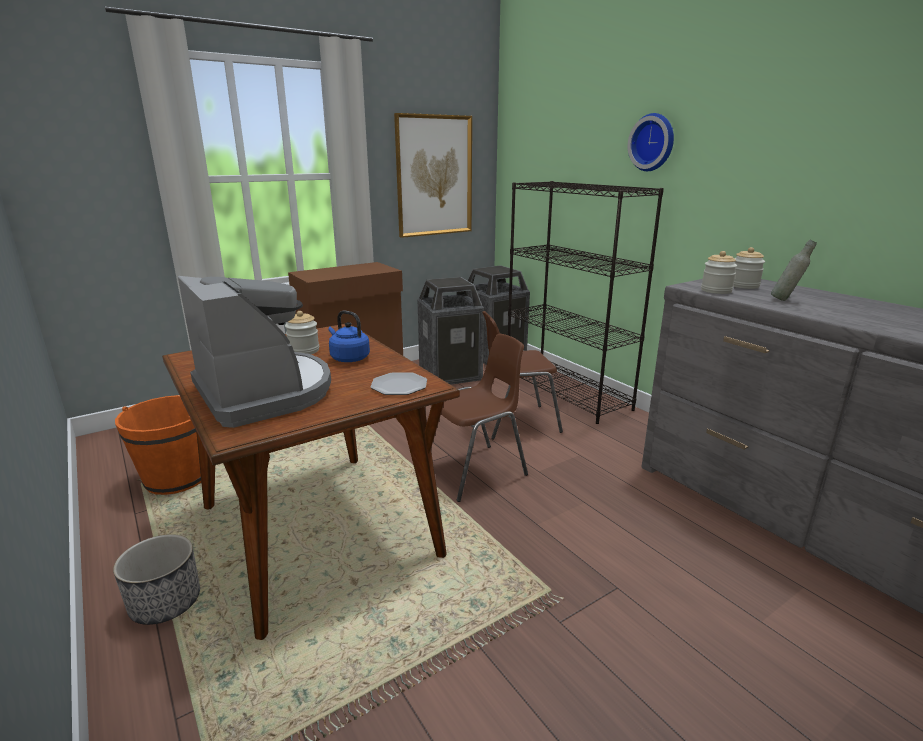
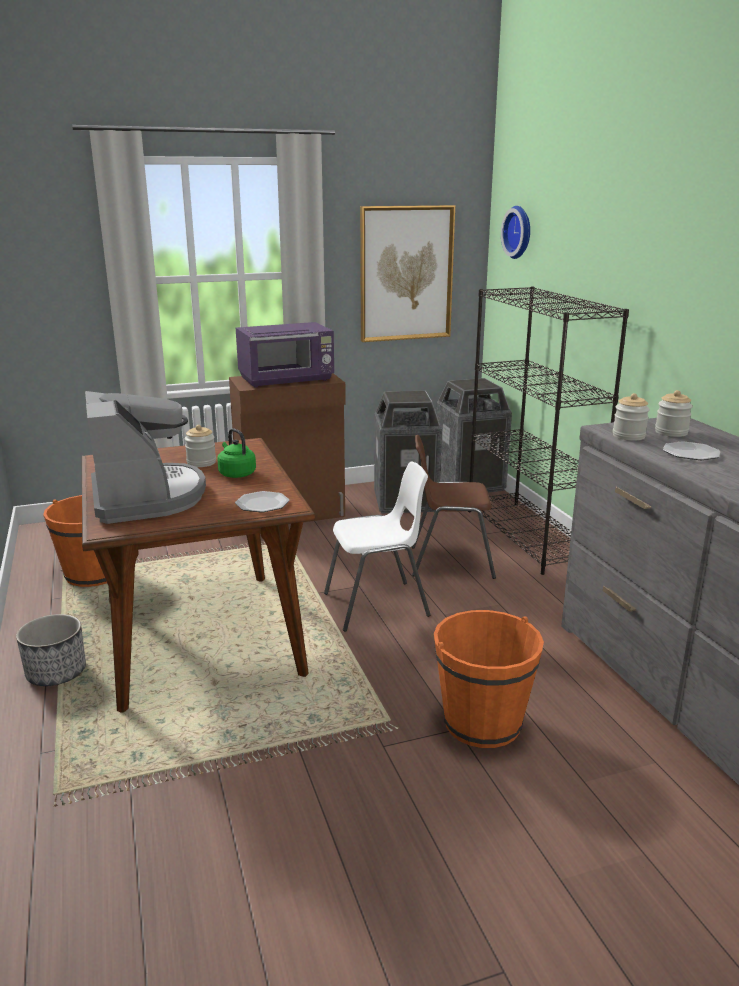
camera: 15 degrees right, 0 degrees up
(347, 271) = (287, 380): none -> purple microwave
(348, 358) = (236, 473): blue kettle -> green kettle
(475, 471) = (377, 605): brown chair -> white chair
(635, 576) = (482, 723): none -> orange bucket
(653, 142) = (625, 255): wall clock -> wall clock (519, 232)
(786, 300) = (691, 453): grey bottle -> plate

